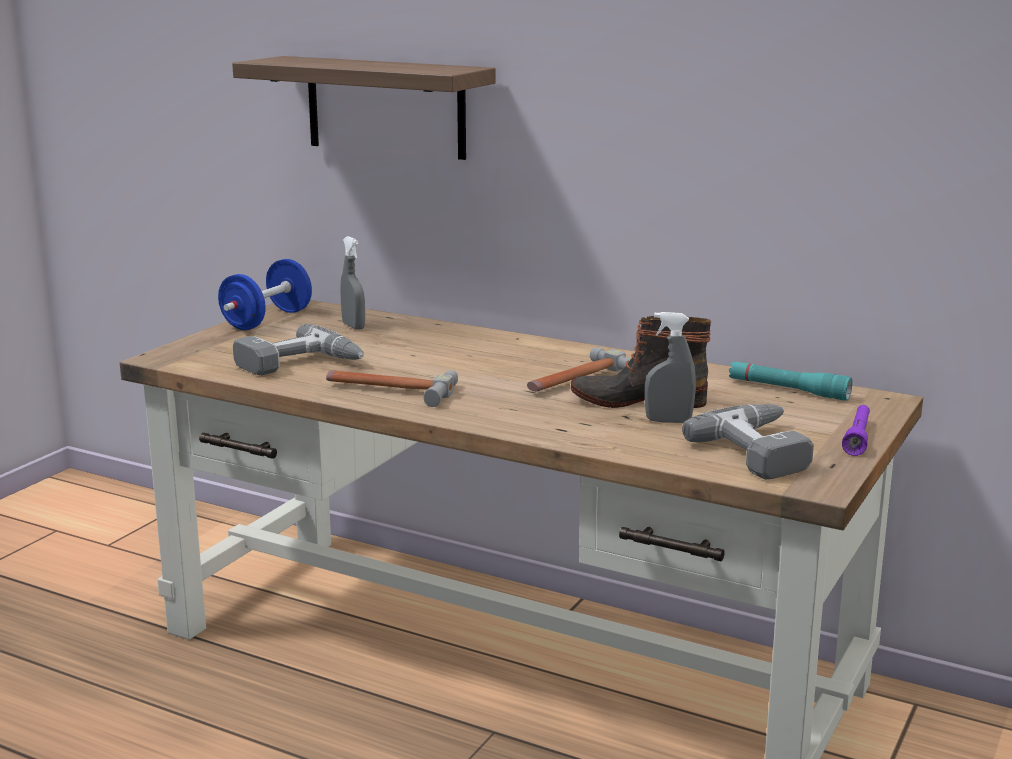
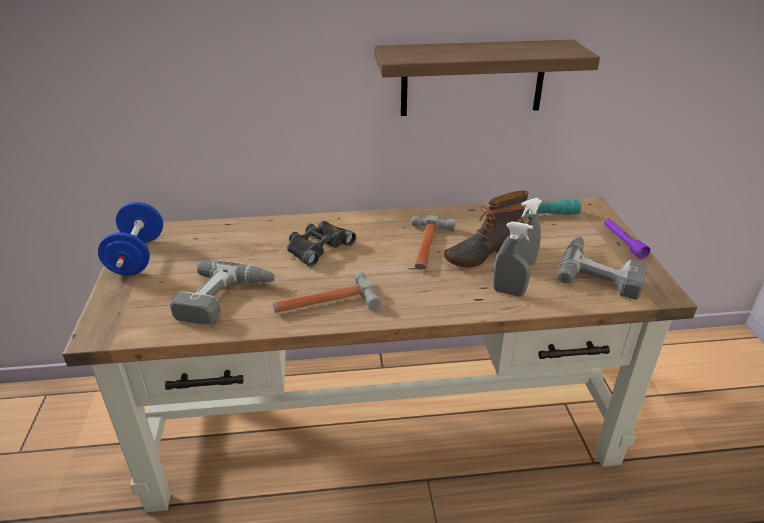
camera: 35 degrees left, 15 degrees up
(353, 326) = (214, 242): grey spray bottle -> grey spray bottle (508, 292)
(385, 107) = (191, 61): shelf -> shelf (473, 78)
(453, 353) = (318, 247): none -> black binoculars

